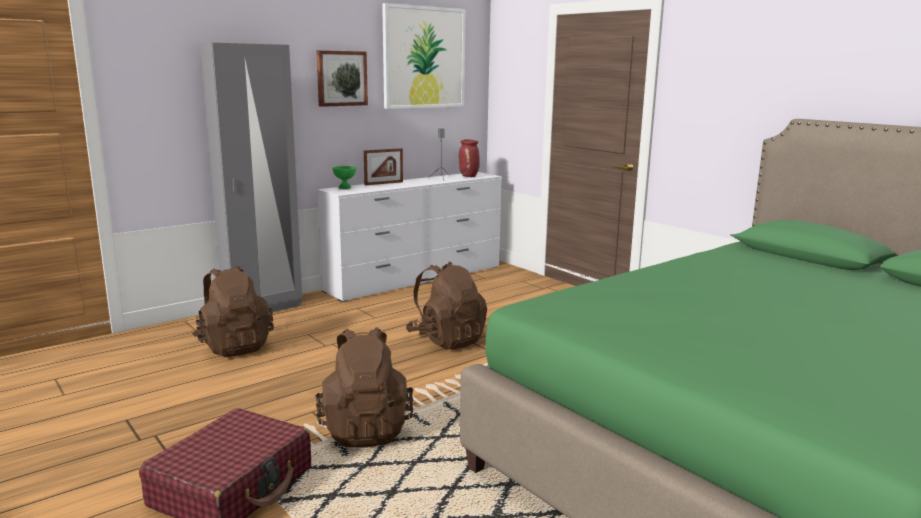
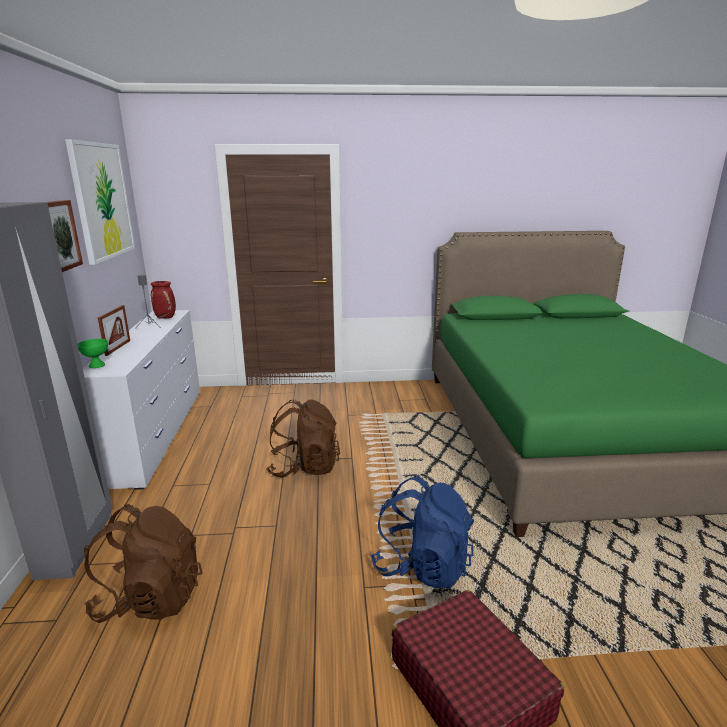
camera: 55 degrees left, 5 degrees up
(365, 429) = (422, 566): brown backpack -> blue backpack

